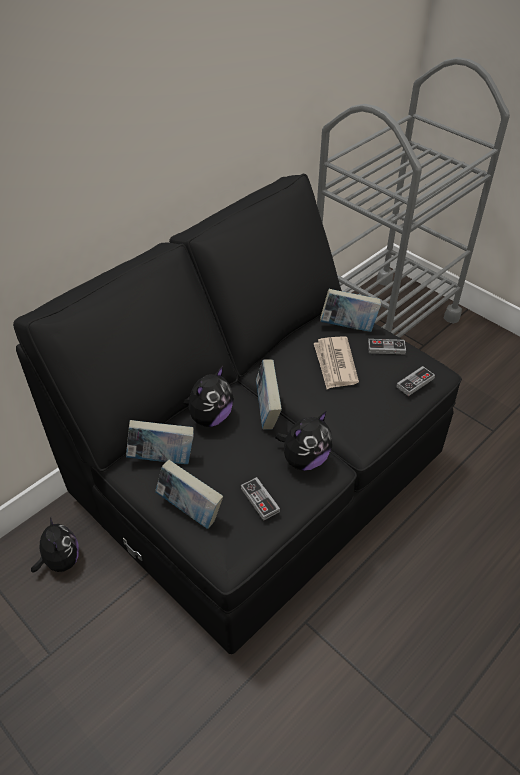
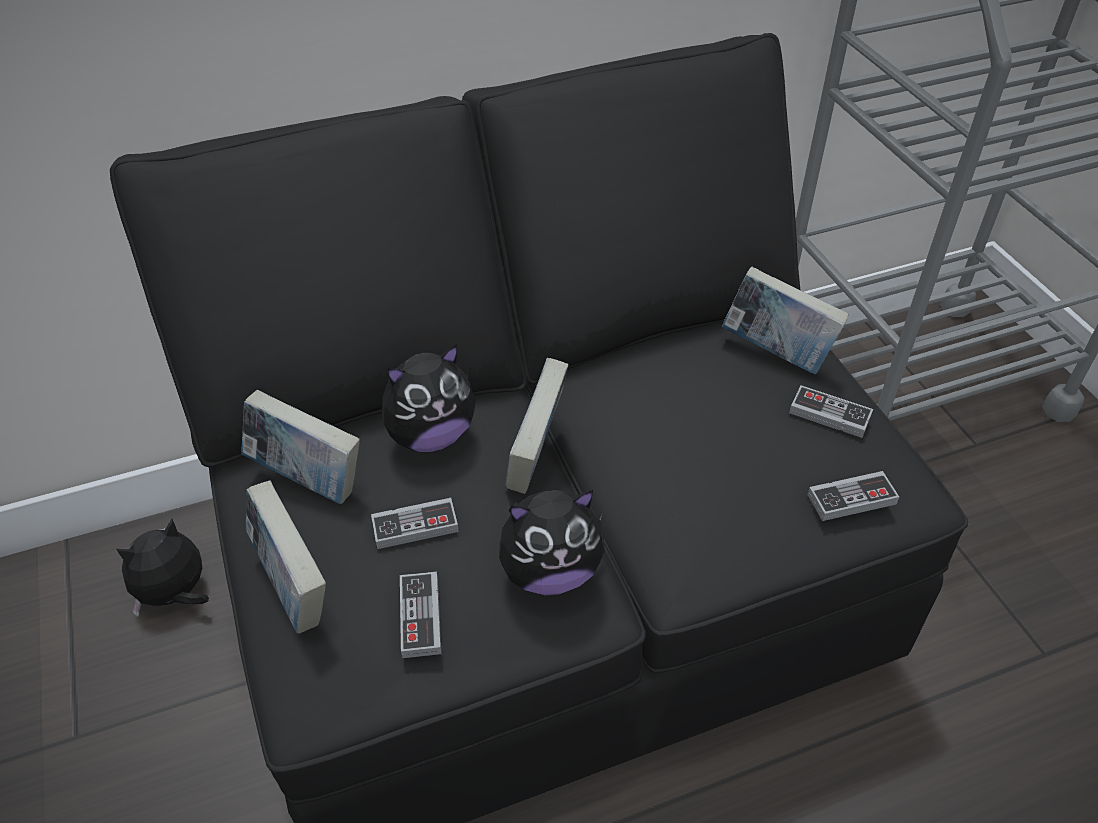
camera: 25 degrees right, 0 degrees up
(61, 561) = (176, 594): plush toy -> plush toy turned 135 degrees counterclockwise
(230, 461) = (415, 526): none -> game controller
(335, 364) = (710, 414): newspaper -> none

